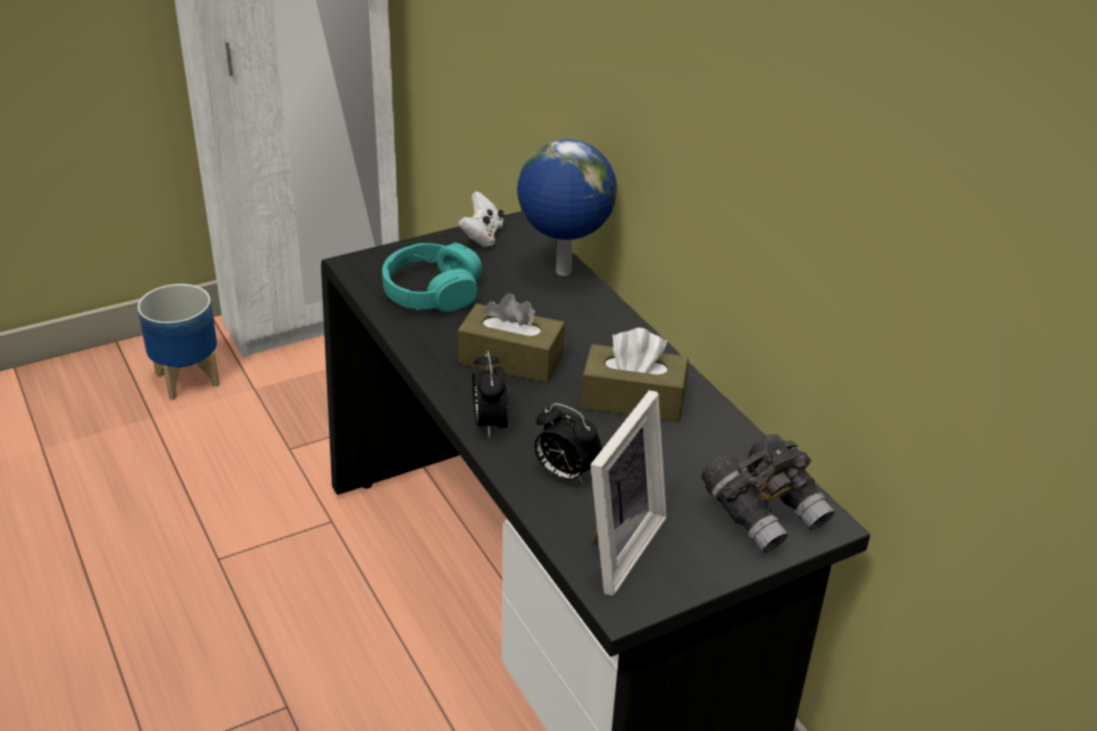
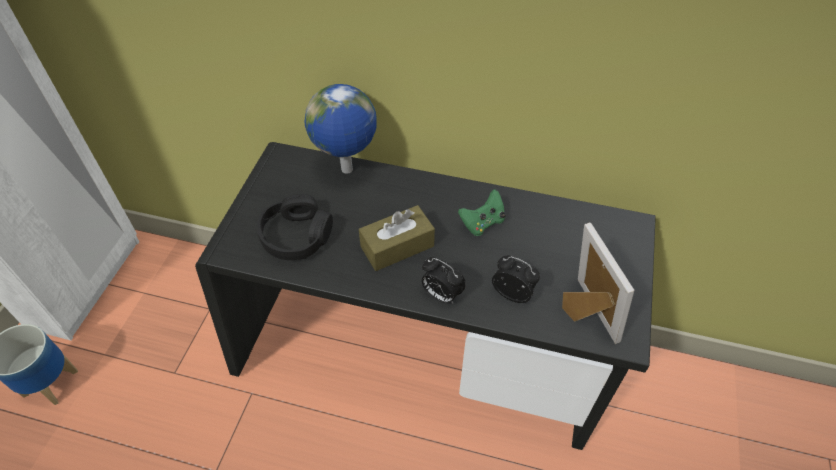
camera: 45 degrees left, 15 degrees up
(431, 291) = (296, 236): turquoise headphones -> black headphones
(482, 236) = (273, 177): white game controller -> none
(564, 474) = (513, 293): alarm clock -> alarm clock turned 135 degrees counterclockwise
(633, 399) = (482, 223): brown tissue box -> green game controller
(765, 512) = (610, 239): grey binoculars -> none

